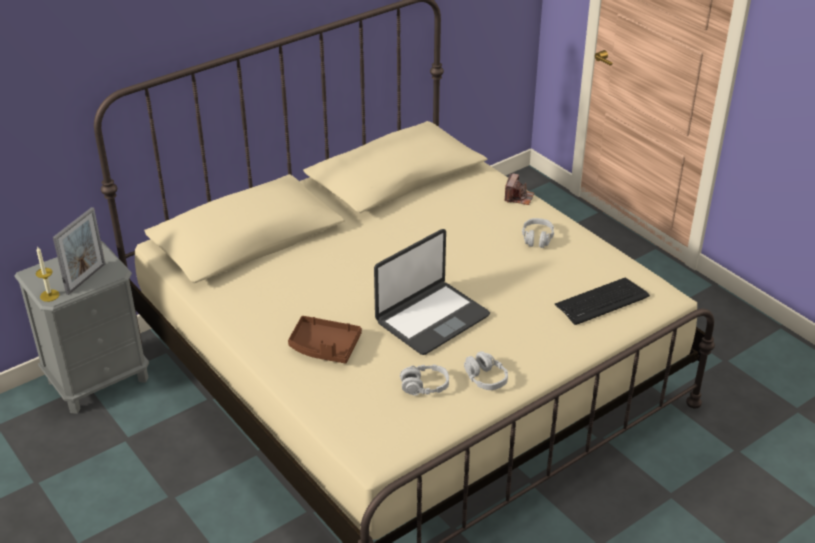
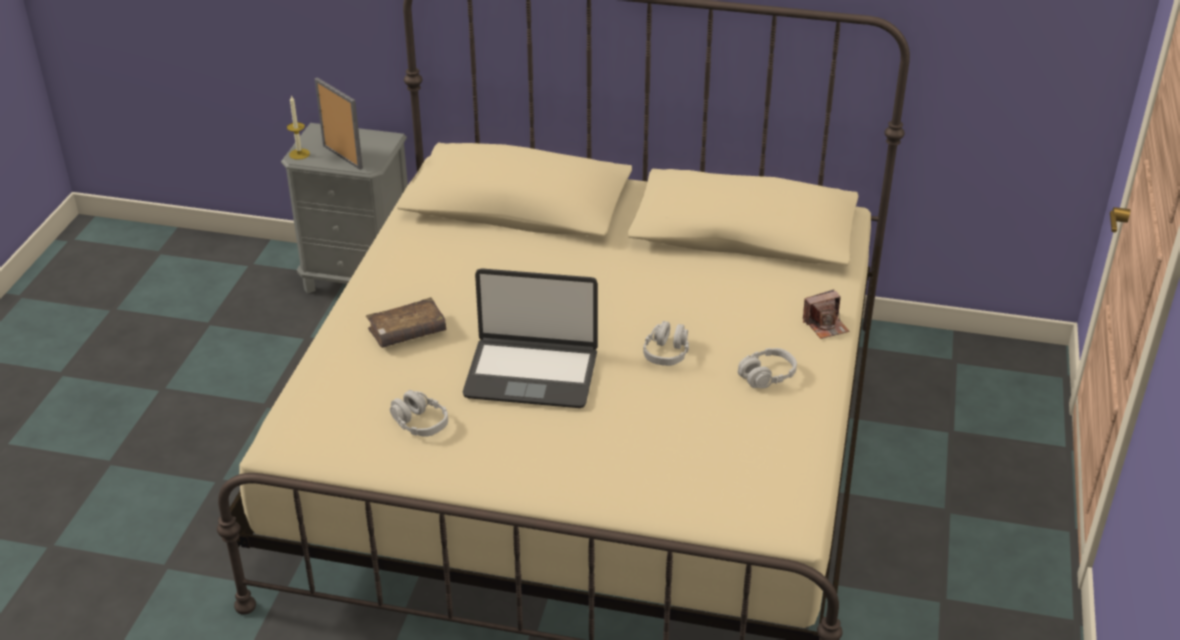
camera: 50 degrees right, 0 degrees up
(86, 278) = (342, 157): picture frame -> picture frame turned 120 degrees counterclockwise
(324, 347) = (407, 332): brown tray -> brown book
(485, 378) = (478, 457): grey headphones -> grey headphones (666, 353)
(601, 302) = (713, 478): keyboard -> none

